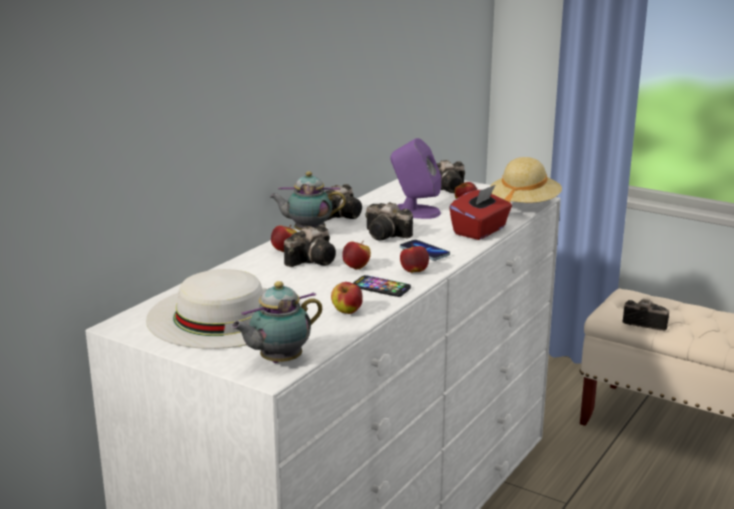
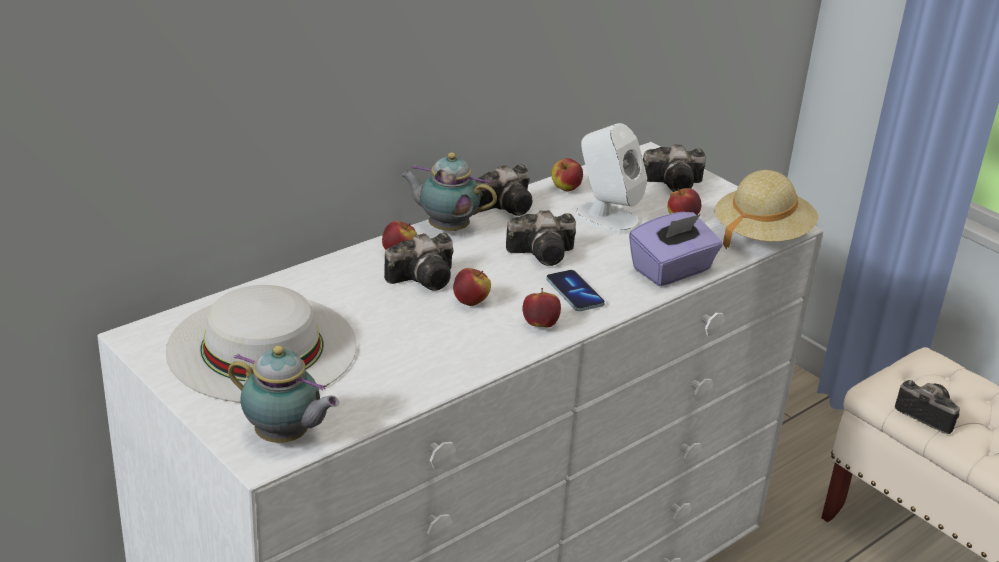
camera: 15 degrees right, 10 degrees up
(278, 361) = (284, 438): teapot -> teapot turned 135 degrees counterclockwise
(347, 312) = (414, 375): apple -> apple (565, 189)
(381, 287) = (481, 343): phone -> none
(388, 235) = (545, 253): camera -> camera turned 60 degrees counterclockwise
(415, 212) = (606, 218): purple speaker -> white speaker
(480, 231) = (672, 270): red tissue box -> purple tissue box

